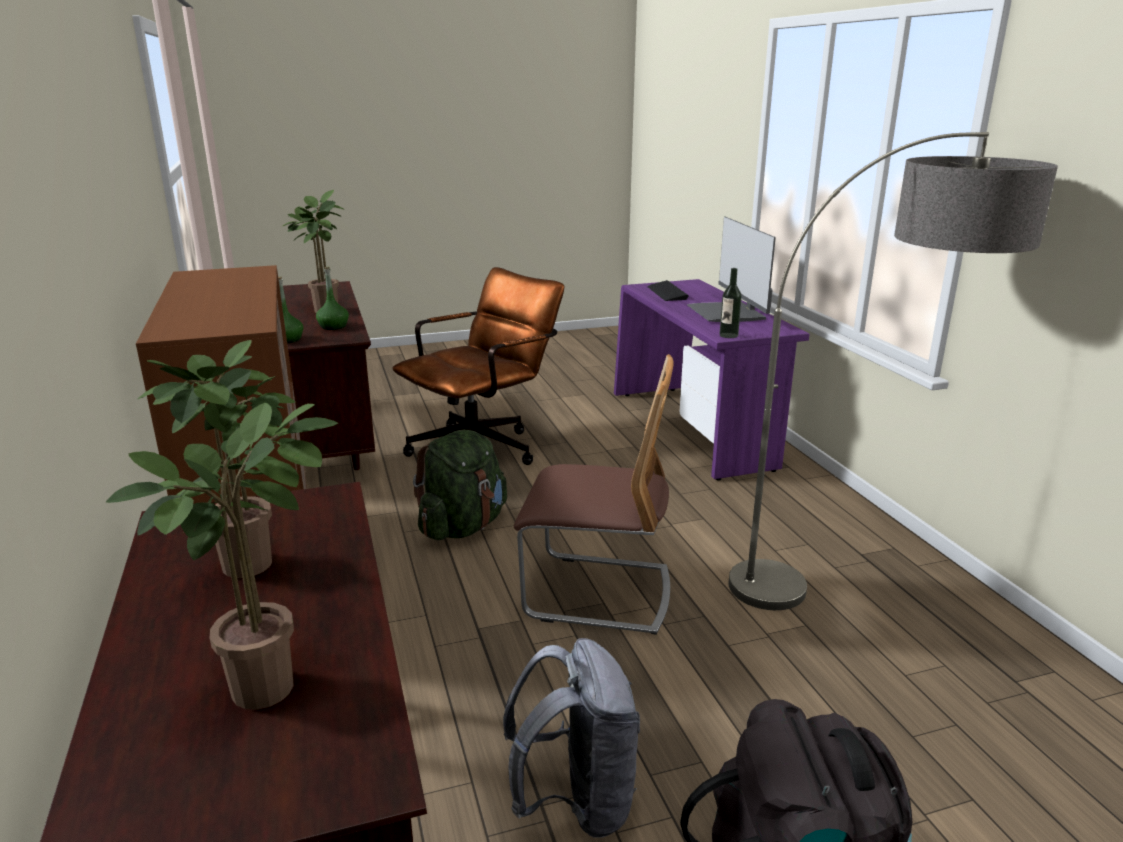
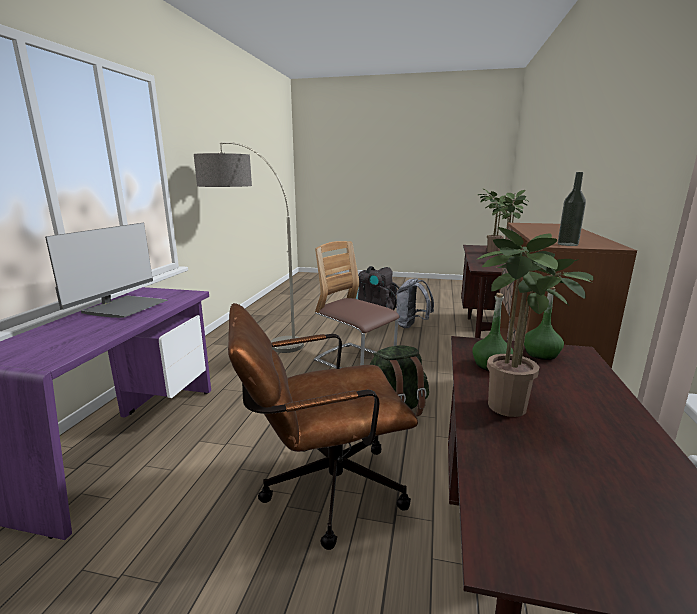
camera: 150 degrees left, 5 degrees down
(667, 292) = (68, 342): keyboard -> none
(728, 335) = (188, 293): bottle -> bottle (567, 244)

